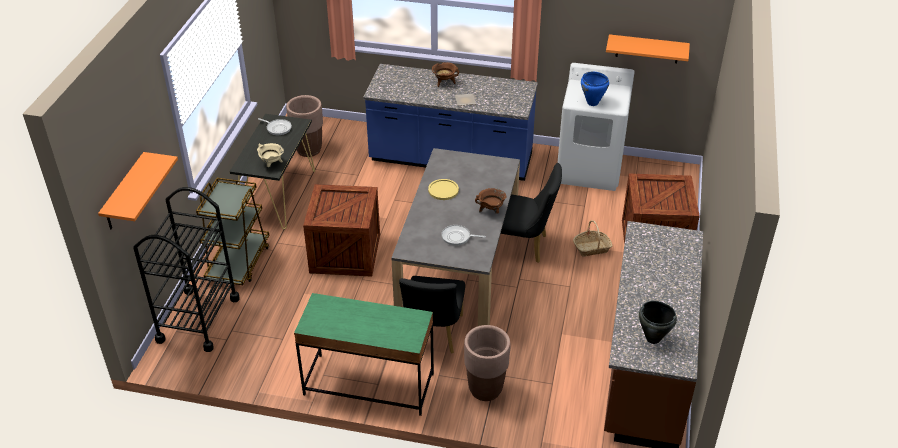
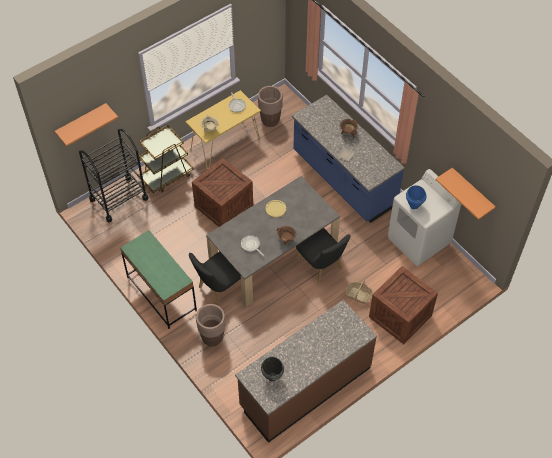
camera: 40 degrees right, 15 degrees up
(279, 196) = (225, 144): black console table -> yellow console table

